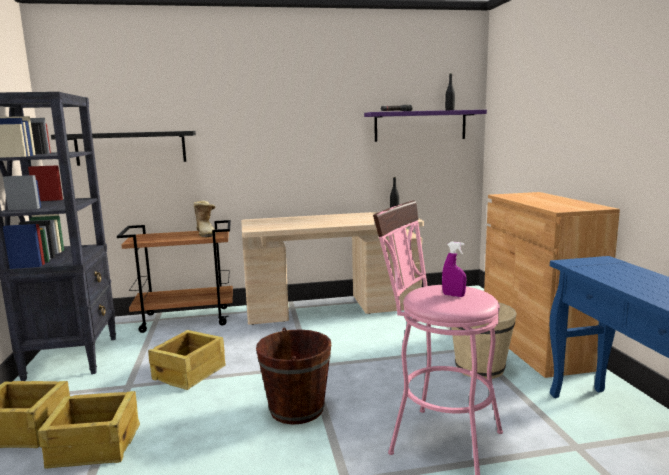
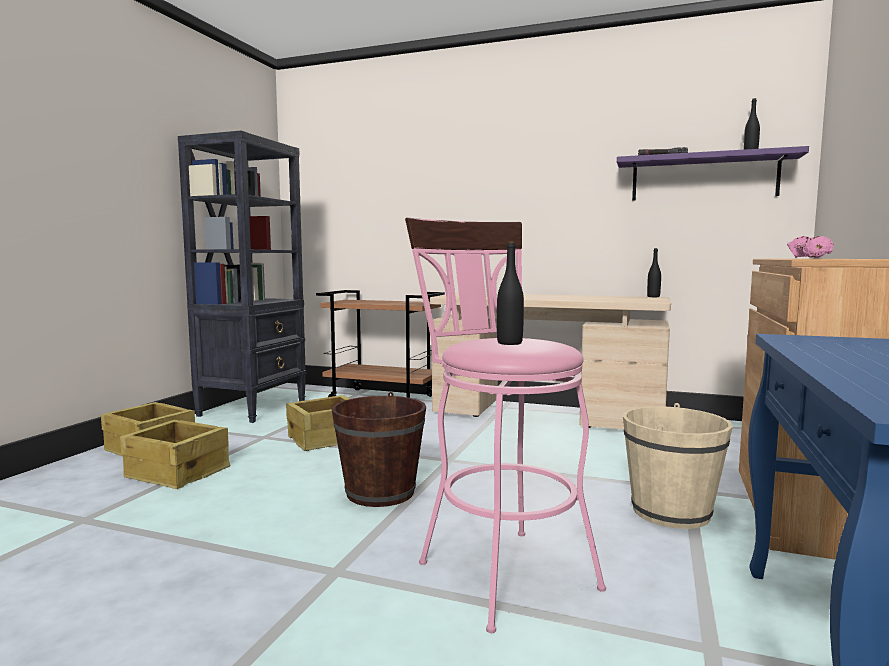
camera: 30 degrees right, 5 degrees down
(131, 148) = (354, 208): black shelf -> none
(206, 233) = (411, 302): boot -> none
(453, 295) = (509, 343): purple spray bottle -> black bottle
(526, 196) = (808, 258): none -> pink dumbbell

